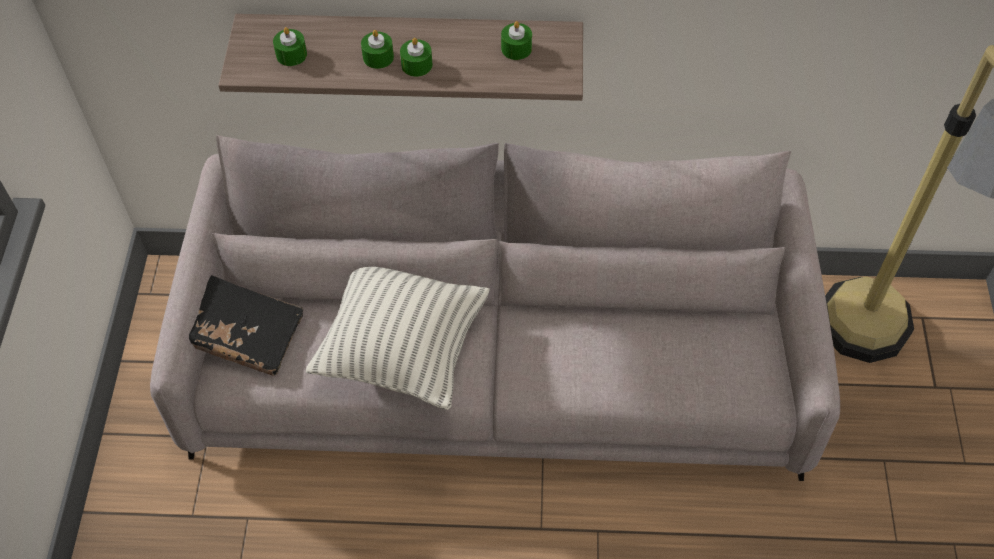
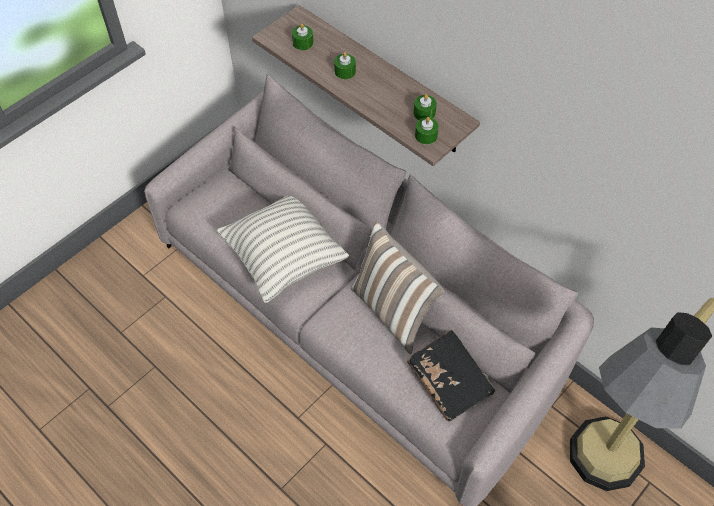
camera: 40 degrees right, 0 degrees up
(246, 335) = (218, 195): black book -> black book (449, 381)
(417, 65) = (360, 88): green candle -> green candle (426, 136)
(579, 319) = (393, 311): none -> pillow

